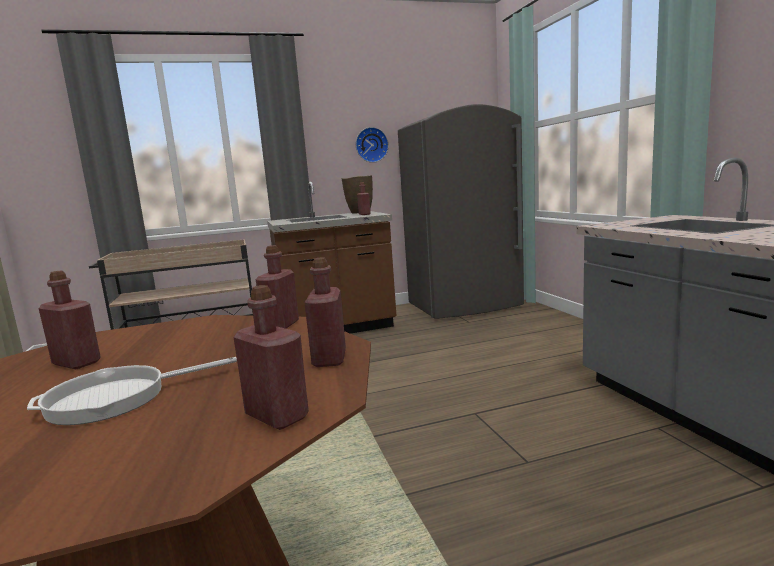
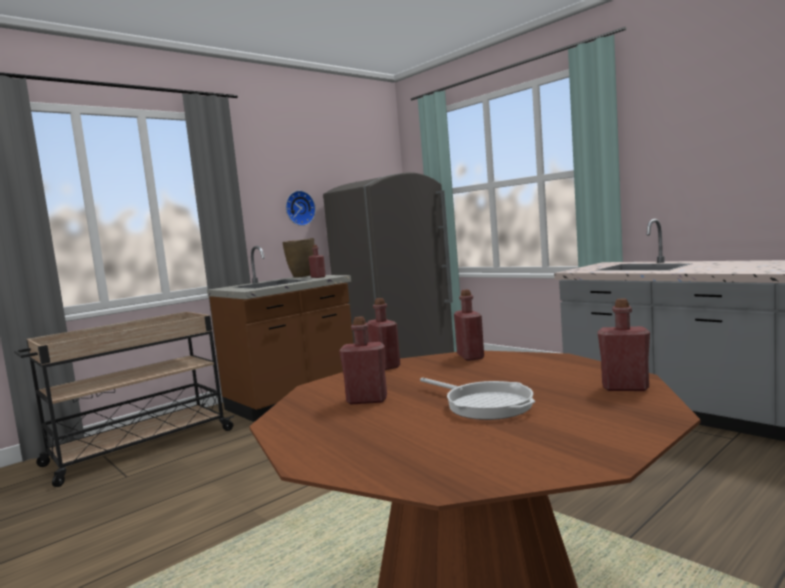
camera: 25 degrees left, 5 degrees down
(116, 398) = (484, 404): frying pan -> frying pan turned 75 degrees counterclockwise
(329, 359) = (570, 364): red bottle -> red bottle (385, 366)

